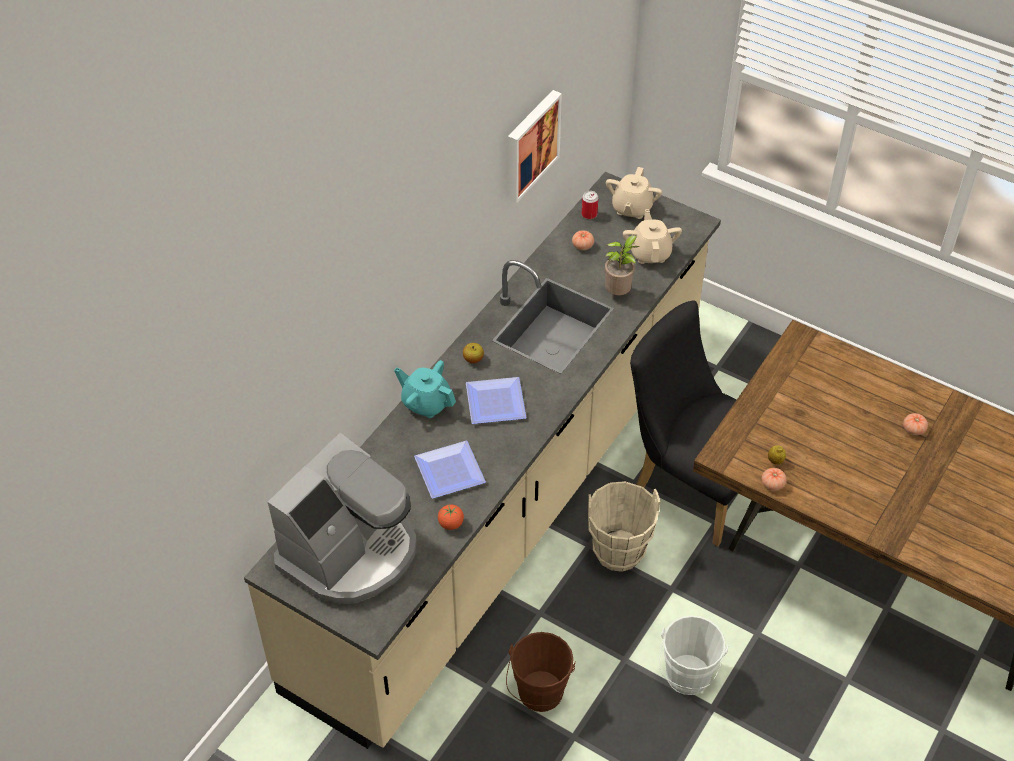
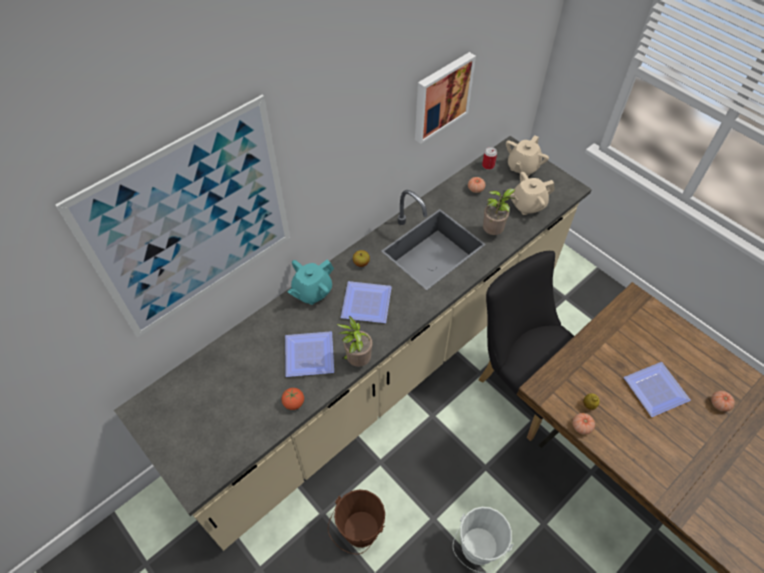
camera: 15 degrees right, 5 degrees up
(324, 333) = (194, 223): none -> picture
(350, 553) = (204, 409): coffee machine -> none
(426, 403) = (312, 291): turquoise teapot -> turquoise teapot turned 90 degrees counterclockwise
(506, 465) = (357, 360): none -> potted plant
(619, 552) = (453, 427): beige bucket -> none
(650, 253) = (527, 205): beige teapot -> beige teapot turned 120 degrees counterclockwise
(843, 428) = (655, 388): none -> plate

